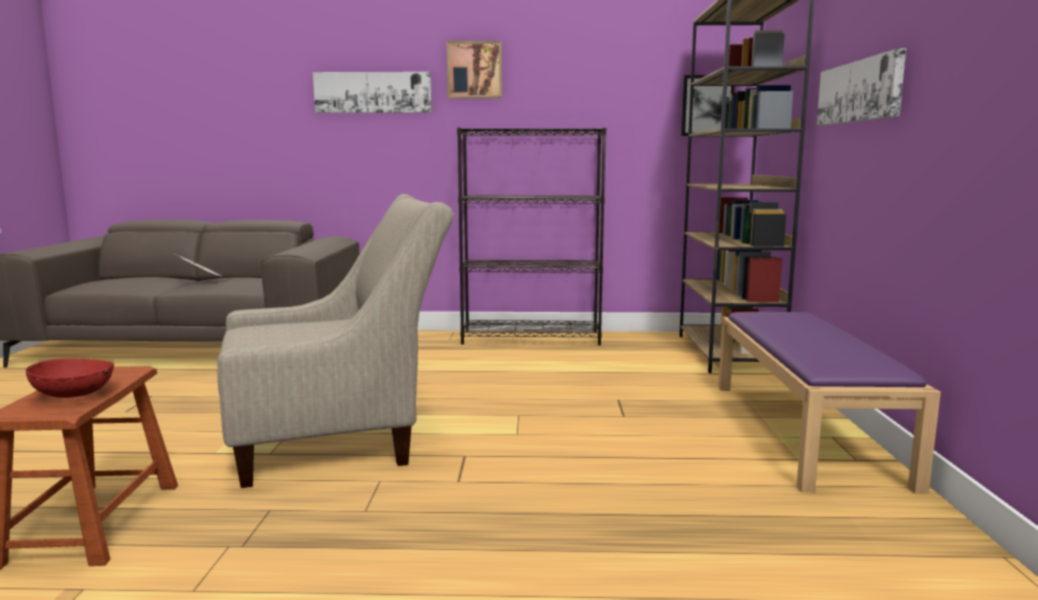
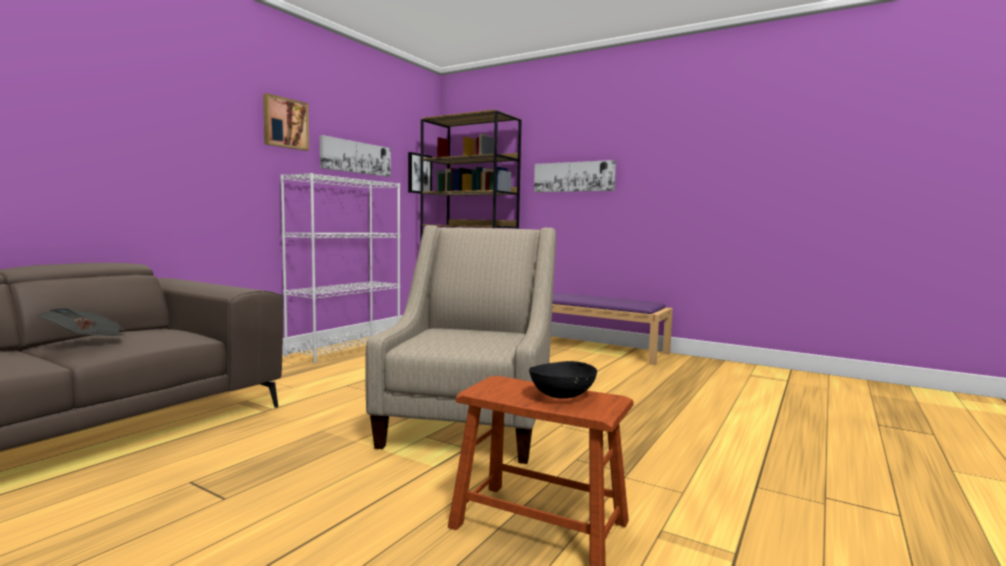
camera: 60 degrees left, 5 degrees down
(75, 395) = (562, 395): red bowl -> black bowl
(373, 92) = (194, 127): picture -> picture (356, 157)
(532, 338) = (346, 348): black bookcase -> white bookcase

